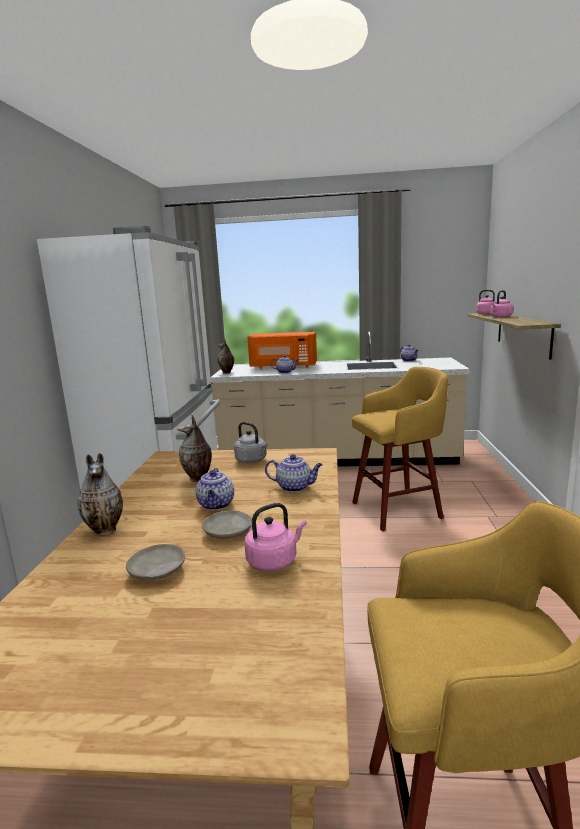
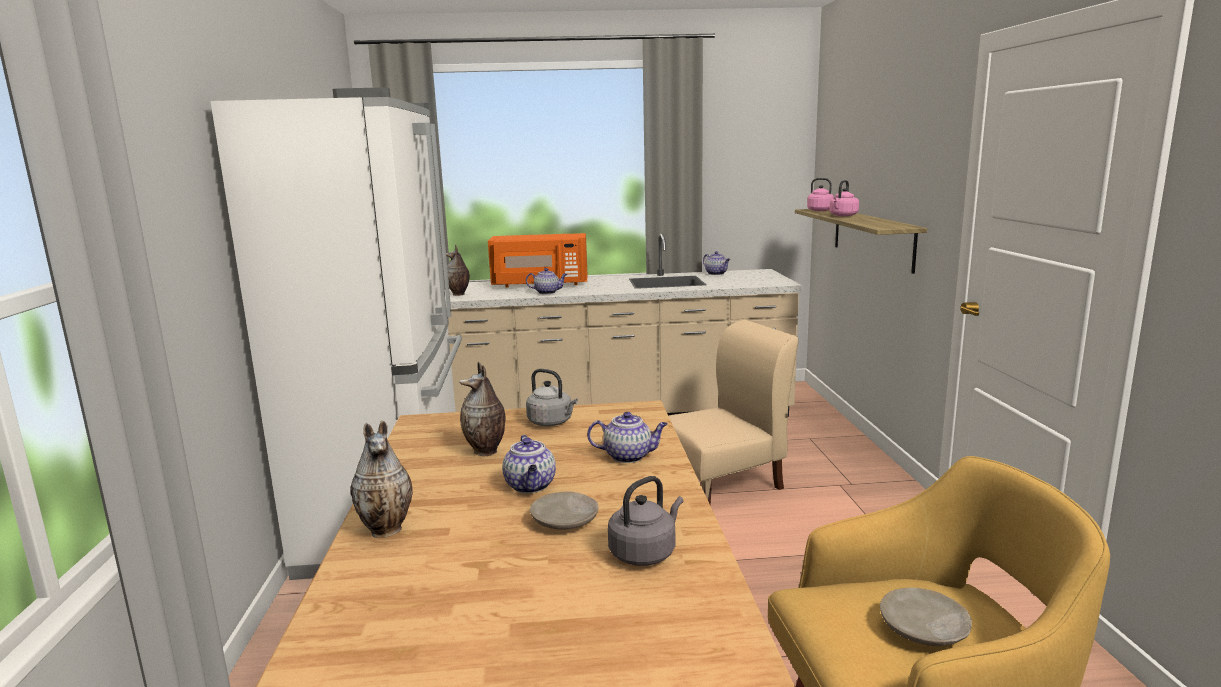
camera: 10 degrees left, 0 degrees up
(157, 571) = (491, 577): beige plate -> beige plate (923, 629)
(274, 561) = (645, 553): pink kettle -> grey kettle
(399, 510) = (722, 482): yellow stool -> beige chair

